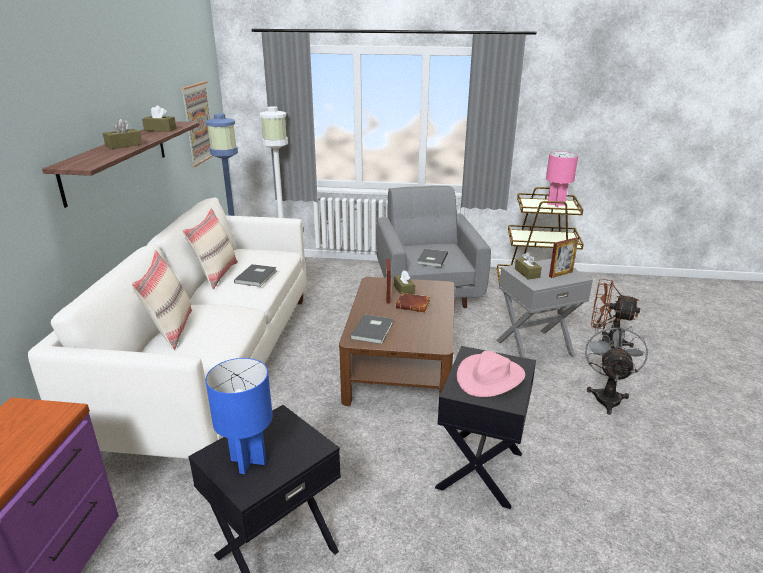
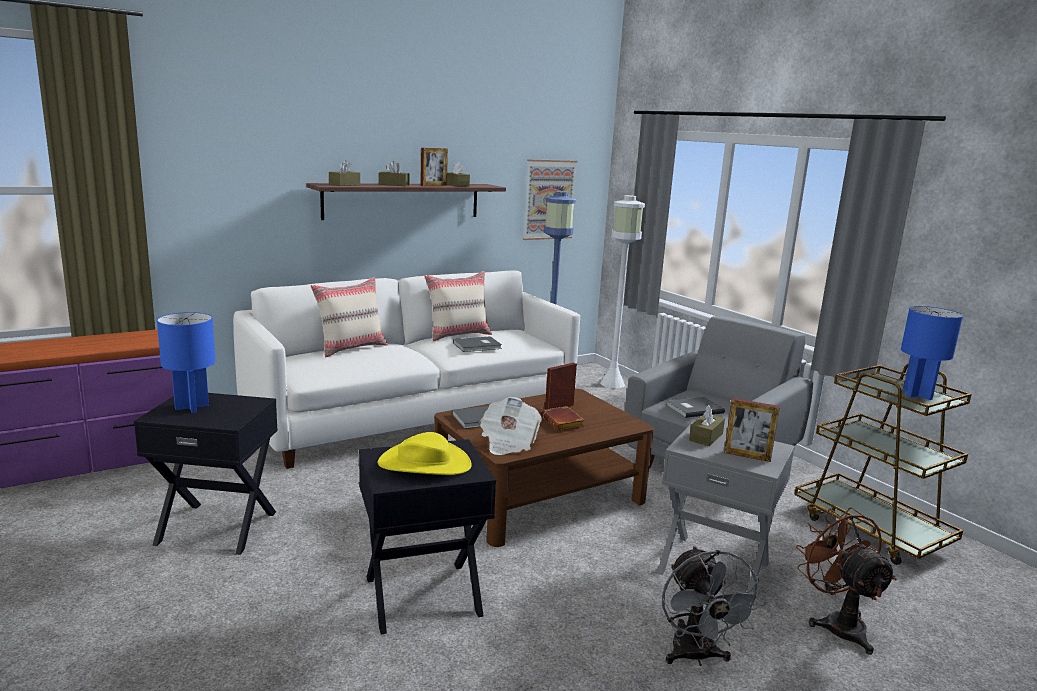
camera: 50 degrees right, 10 degrees down
(154, 136) = (433, 186): none -> picture frame
(404, 290) = (586, 411): brown tissue box -> brown tissue box (344, 185)
(423, 337) = (508, 442): none -> newspaper
(490, 377) = (424, 463): pink hat -> yellow hat
(556, 204) = (916, 395): pink table lamp -> blue table lamp
(607, 396) = (696, 657): grey fan -> grey fan turned 105 degrees clockwise

